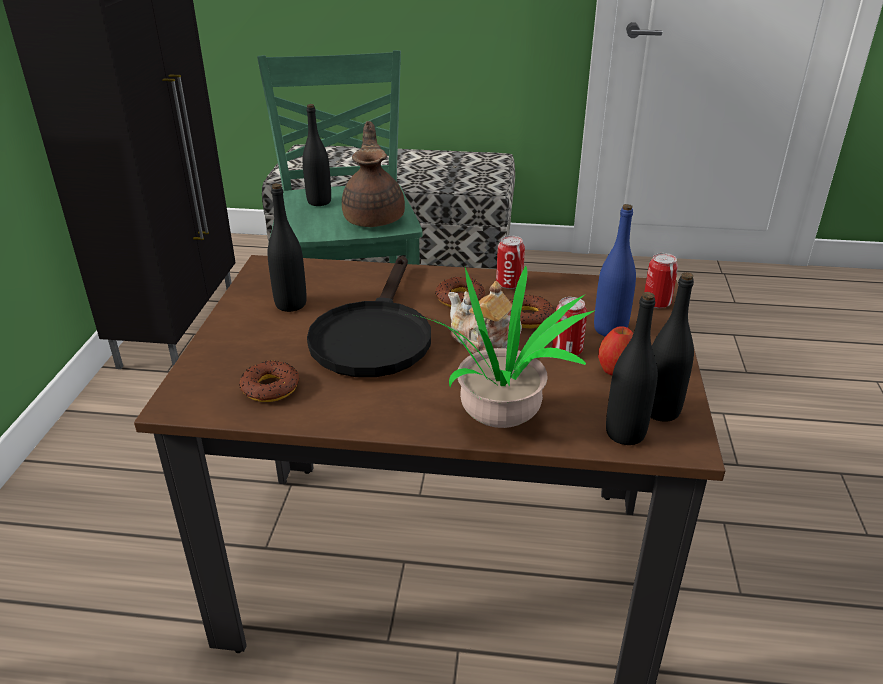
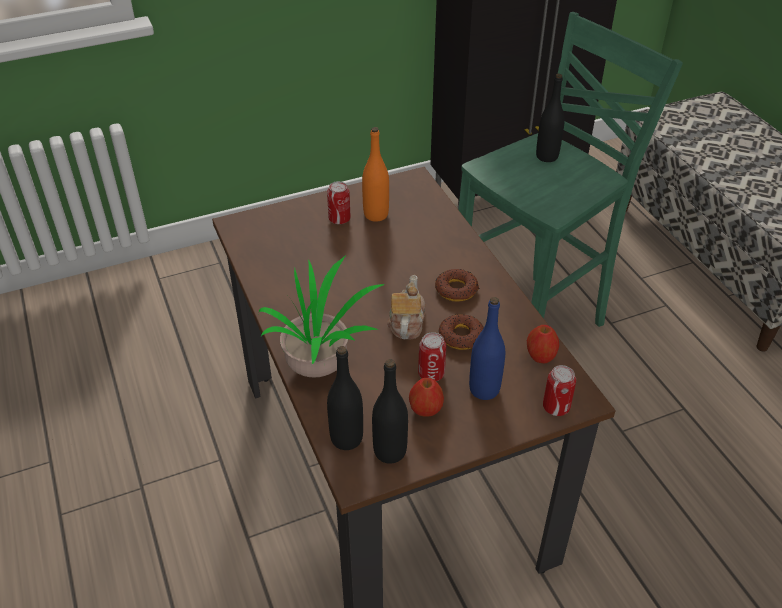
camera: 60 degrees right, 10 degrees up
(270, 388) = (278, 251): donut -> none
(291, 304) = (376, 214): black bottle -> orange bottle
(373, 335) = (370, 268): black frying pan -> none
(375, 217) = (551, 195): brown teapot -> none
(509, 284) = (503, 307): can -> can (339, 219)
(589, 289) = (540, 357): none -> apple

